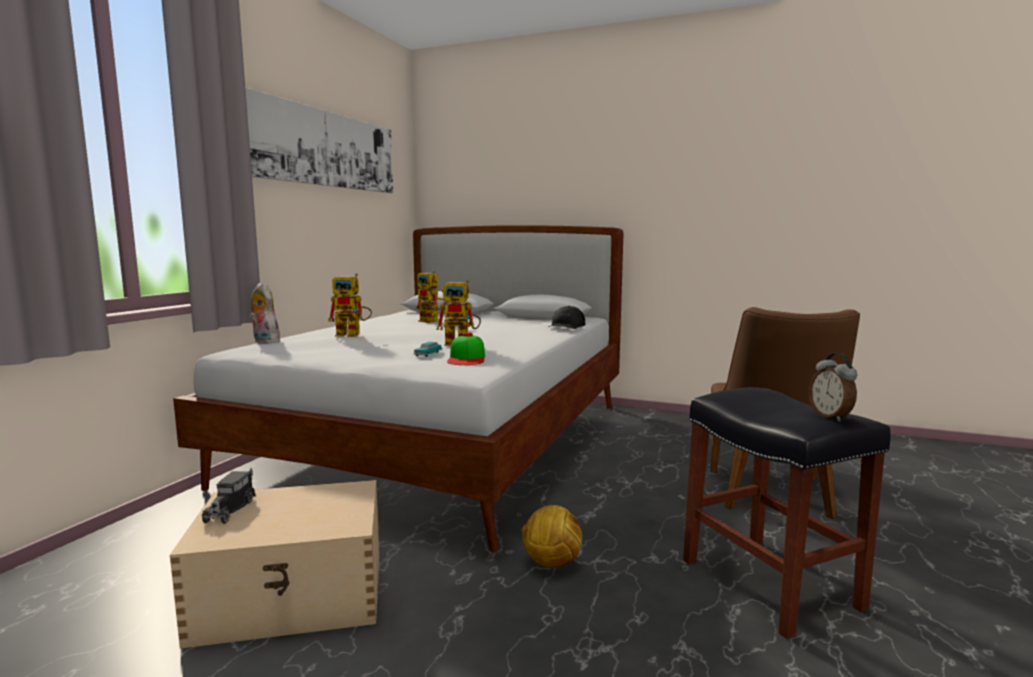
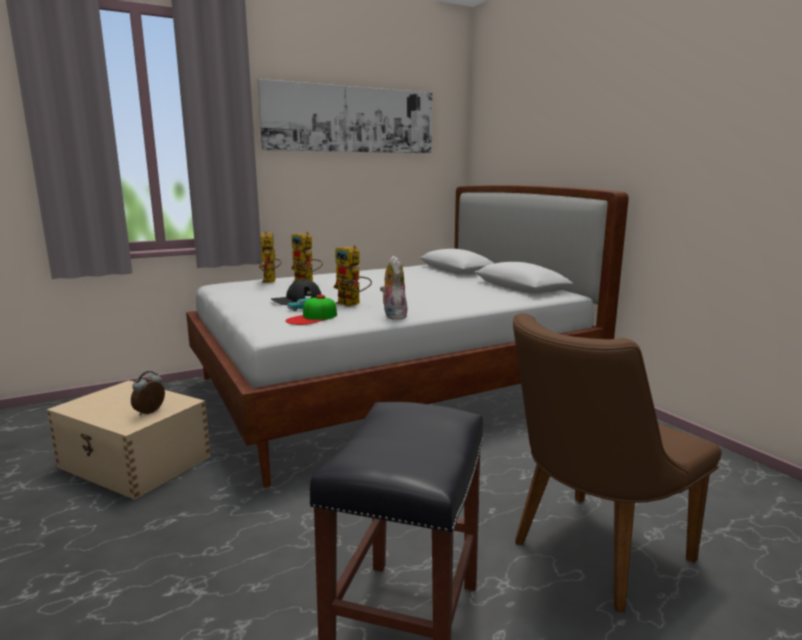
camera: 40 degrees right, 5 degrees up
(230, 508) = (113, 392): toy truck -> none
(264, 342) = (253, 280): plush toy -> plush toy (393, 316)
(432, 321) = (410, 278): toy robot -> toy robot (271, 282)
(551, 564) = (283, 514): football -> none
(566, 326) = (500, 300): black cap -> black cap (296, 300)
(831, 416) = (392, 463): alarm clock -> alarm clock (150, 412)

